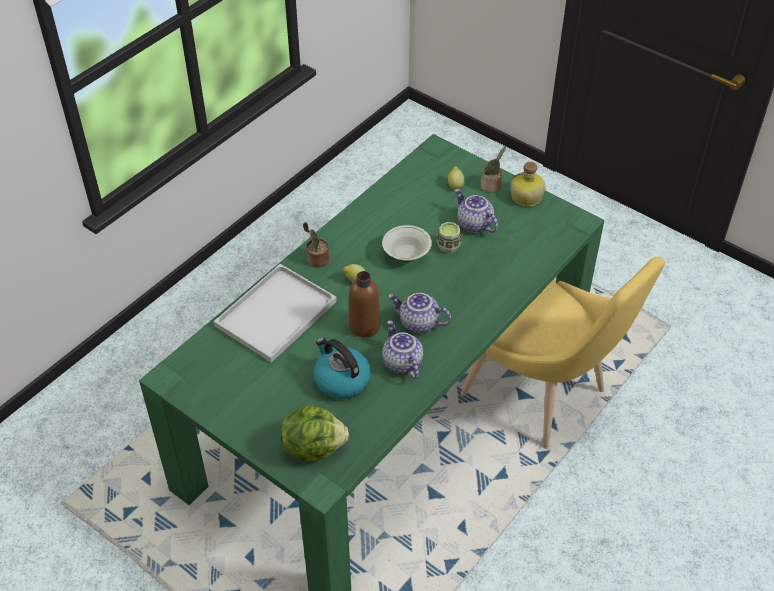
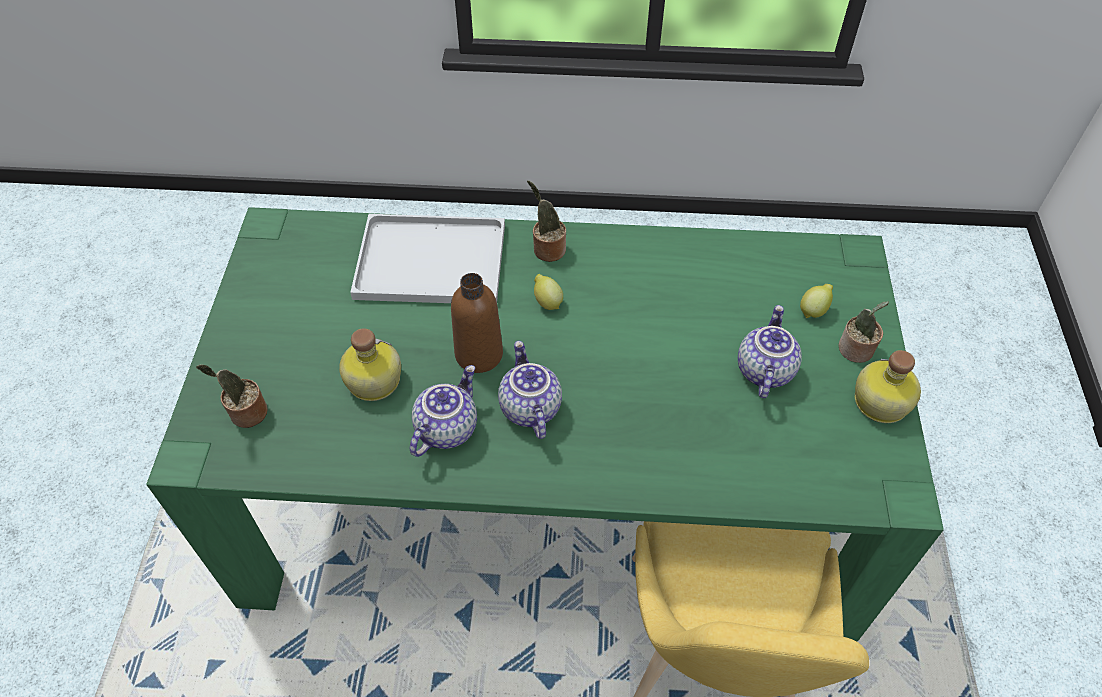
camera: 55 degrees right, 5 degrees up
(313, 447) = (246, 414): lettuce -> potted plant
(341, 380) = (372, 381): kettle -> bottle
(406, 255) = (636, 330): white bowl -> none
(448, 246) = (695, 365): cup -> none

